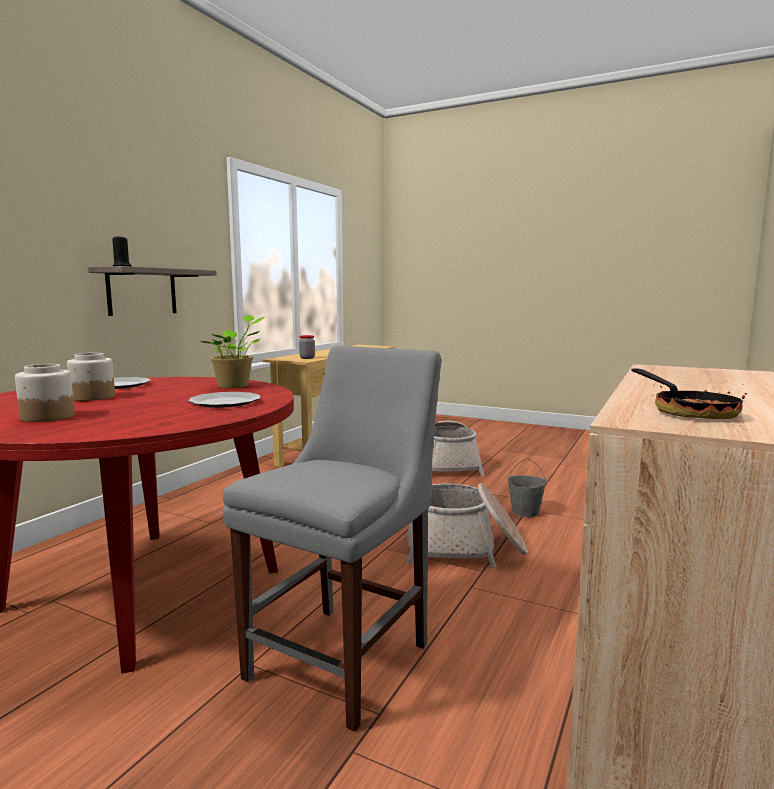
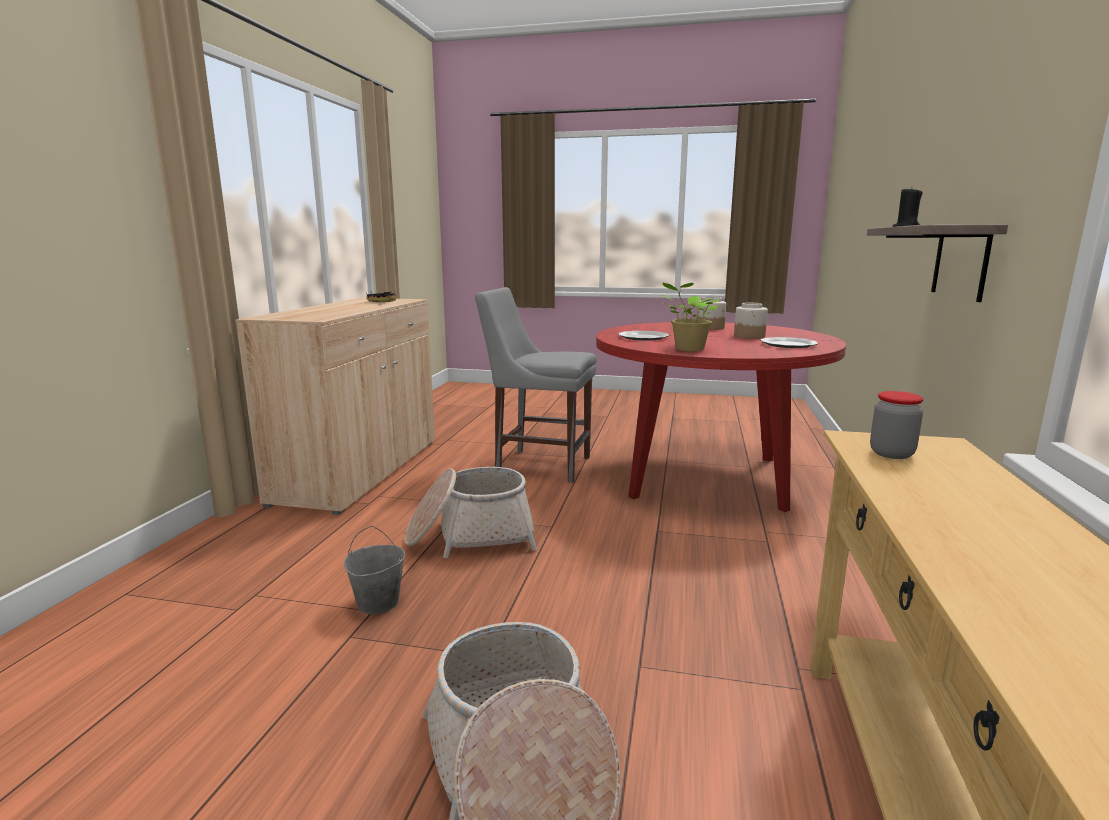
camera: 165 degrees right, 5 degrees up
(345, 656) = (538, 465): grey chair -> grey chair turned 90 degrees clockwise

